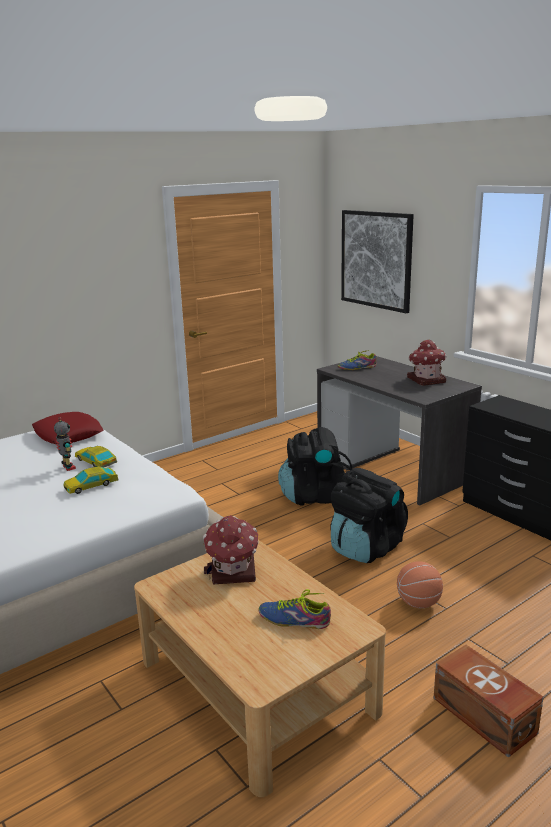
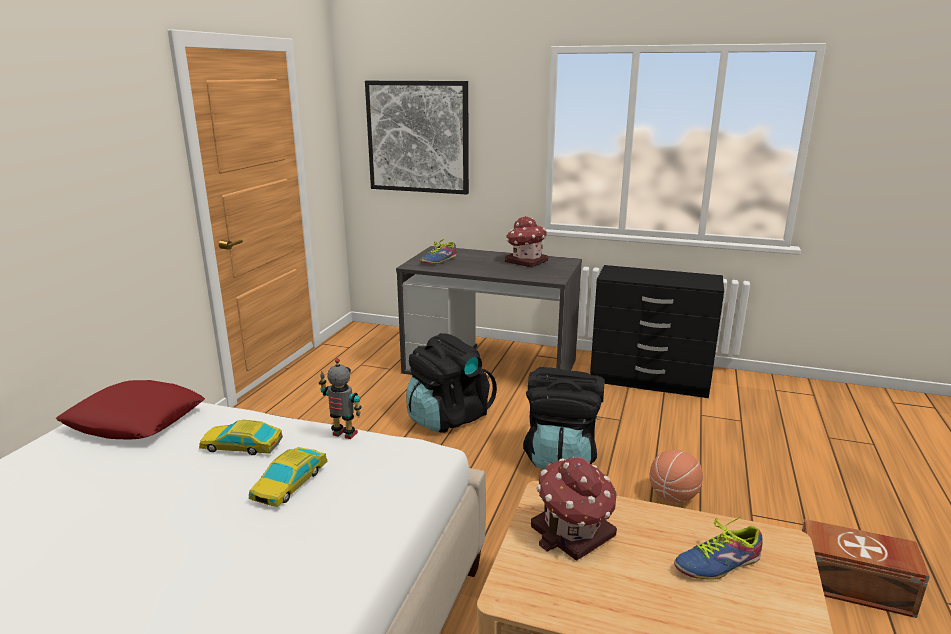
camera: 35 degrees left, 0 degrees up
(68, 468) = (205, 469): toy robot -> toy robot (344, 435)

